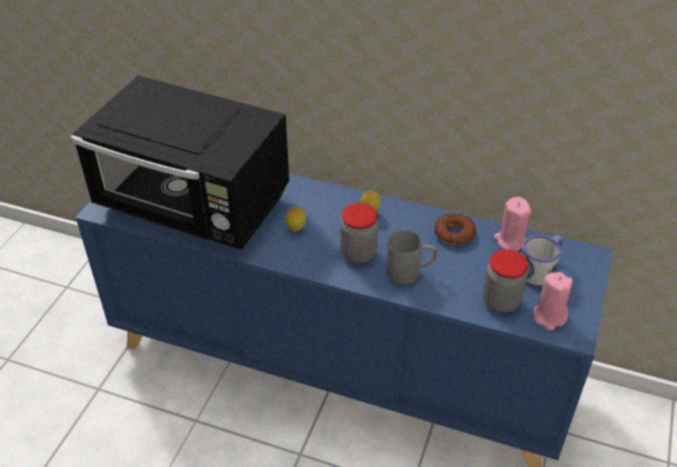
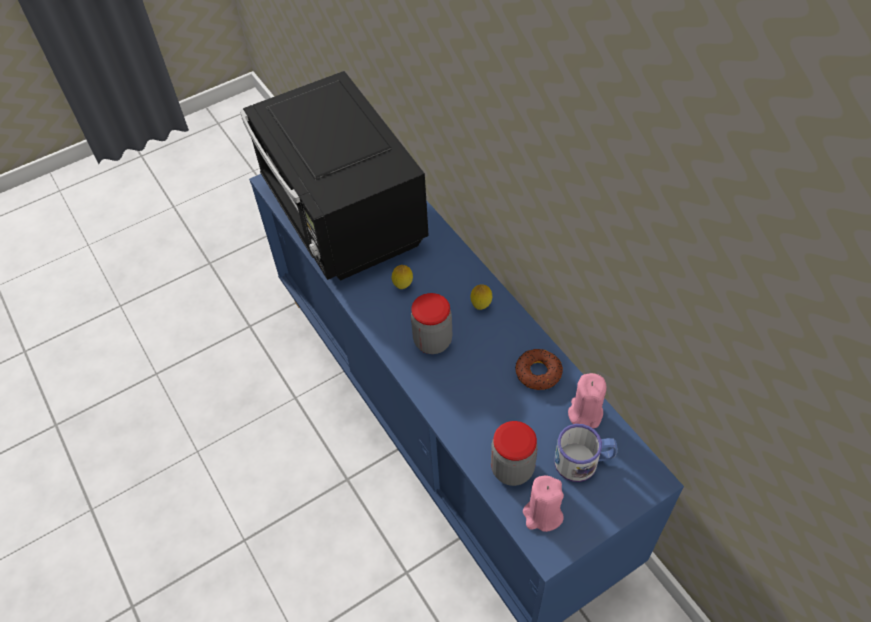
camera: 40 degrees right, 10 degrees up
(410, 273) = (459, 388): grey mug -> none

